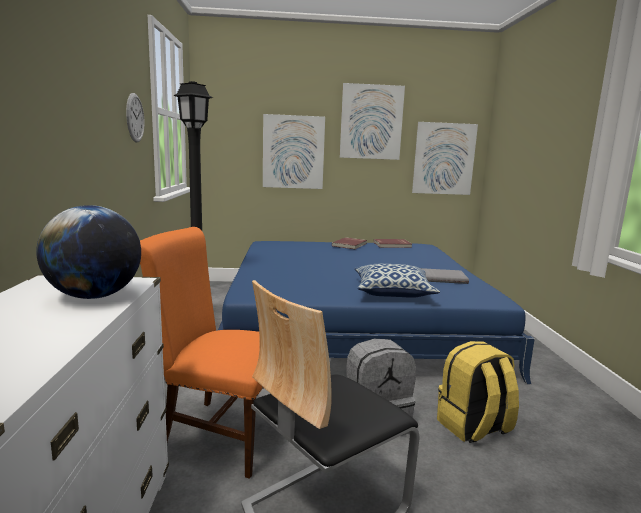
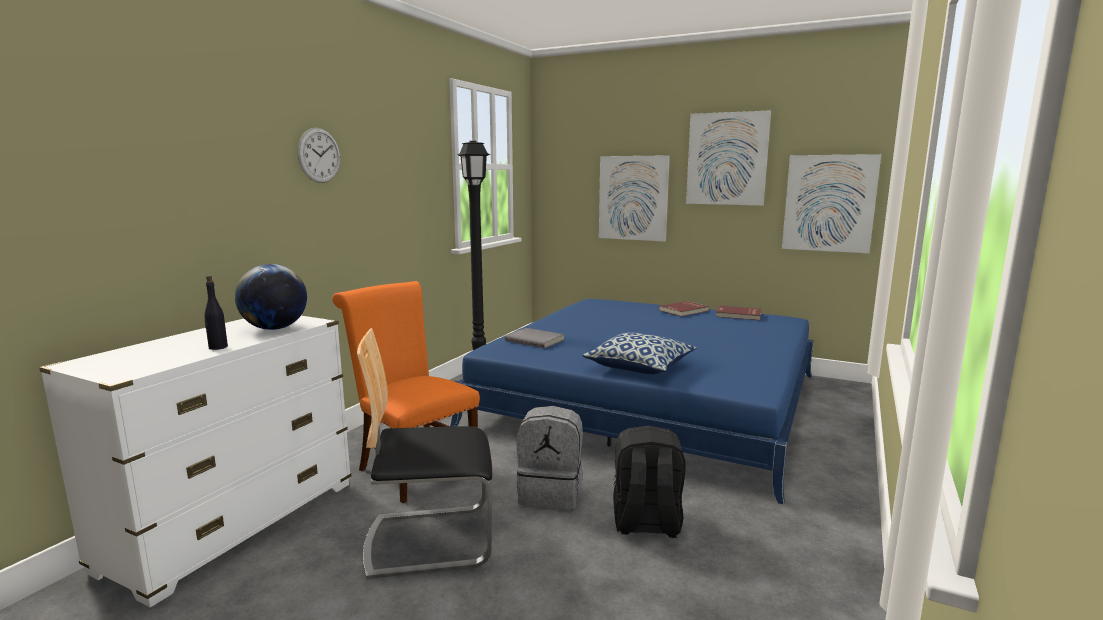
camera: 30 degrees right, 0 degrees up
(60, 335) = (218, 347): none -> black bottle
(135, 118) = (420, 178): wall clock -> wall clock (319, 155)
(442, 278) = (734, 359): grey book -> grey book (535, 340)
(473, 427) = (646, 523): yellow backpack -> black backpack

